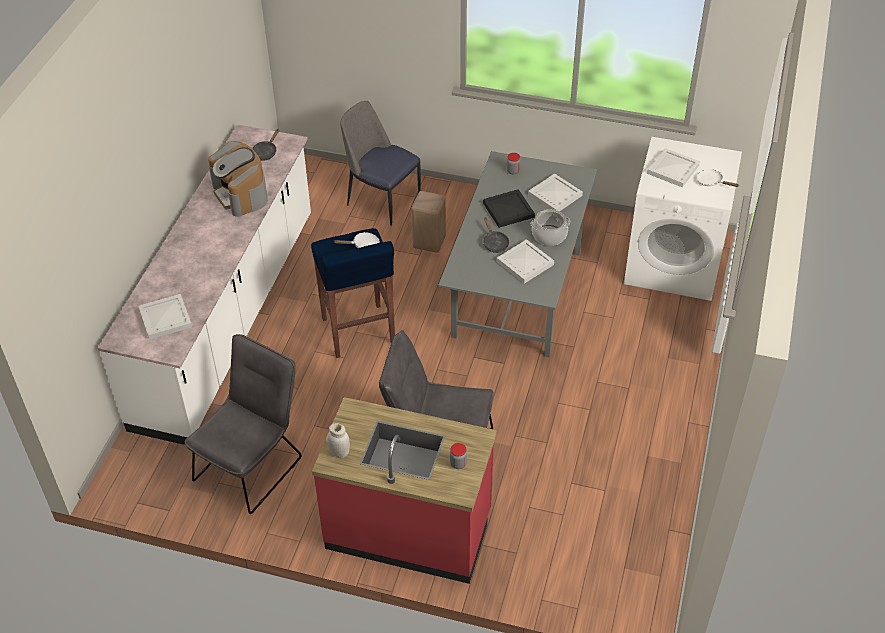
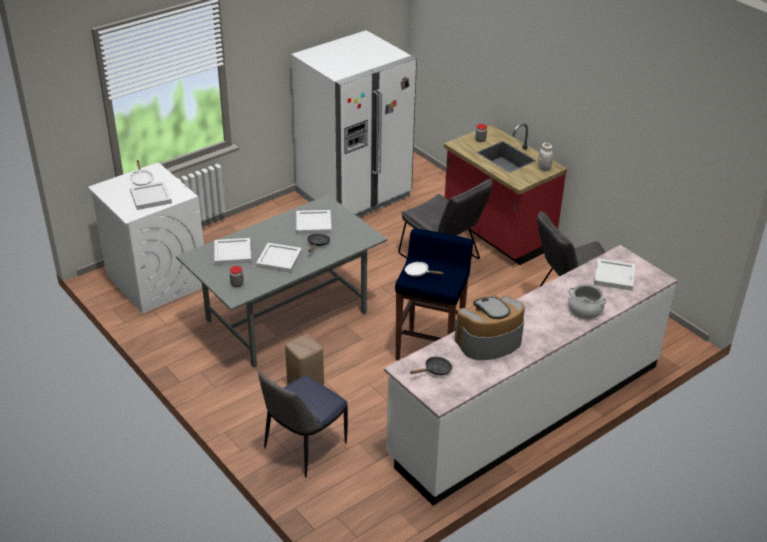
camera: 145 degrees left, 10 degrees down
(241, 194) = (488, 342): coffee machine -> coffee machine turned 120 degrees counterclockwise
(382, 200) = (303, 447): chair -> chair turned 60 degrees clockwise
(508, 209) = (278, 259): black tray -> white tray
(549, 235) = (274, 231): cooking pot -> cooking pot (584, 310)
(631, 492) = (354, 195): none -> white fridge

